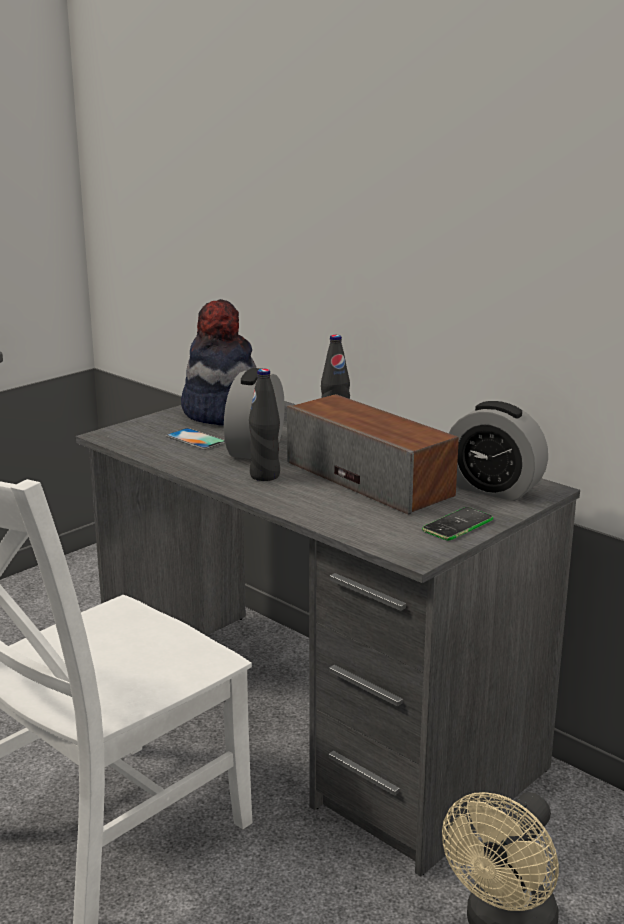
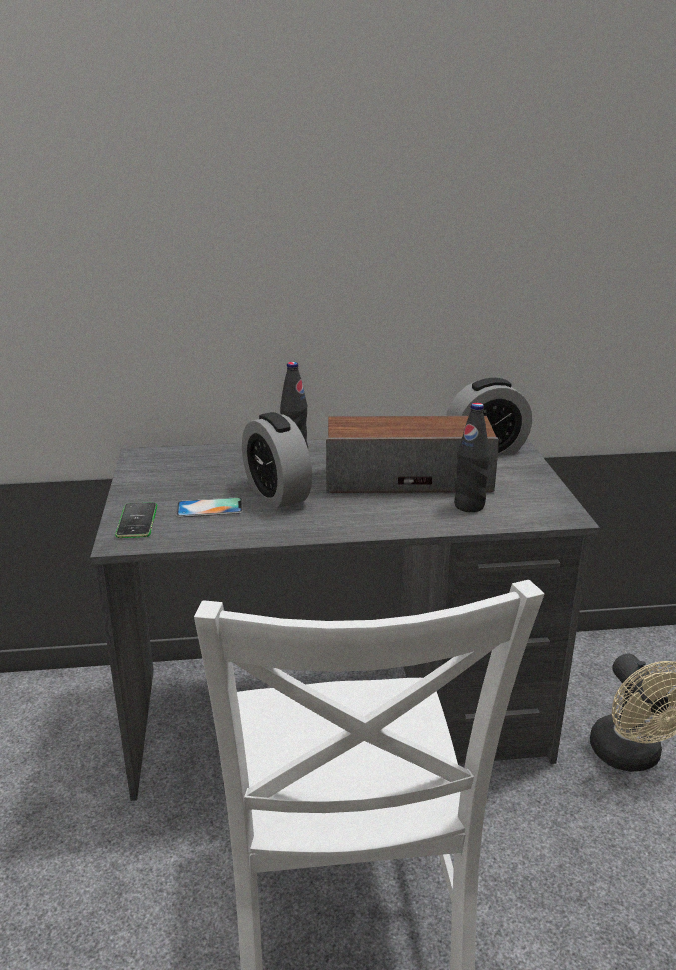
camera: 50 degrees left, 5 degrees up
(221, 412) = (167, 476): hat -> none
(265, 475) = (340, 511): black bottle -> black bottle (469, 506)
(457, 525) = (532, 484): phone -> phone (137, 521)

